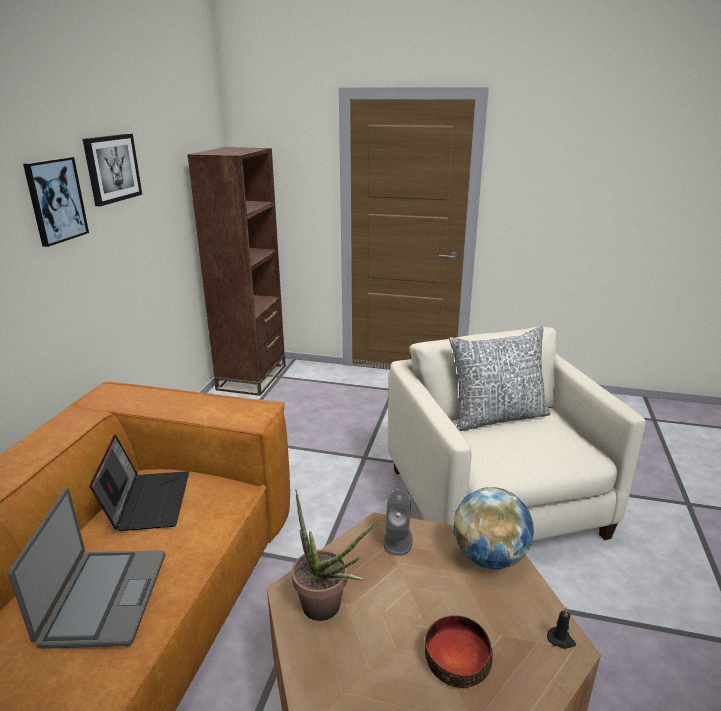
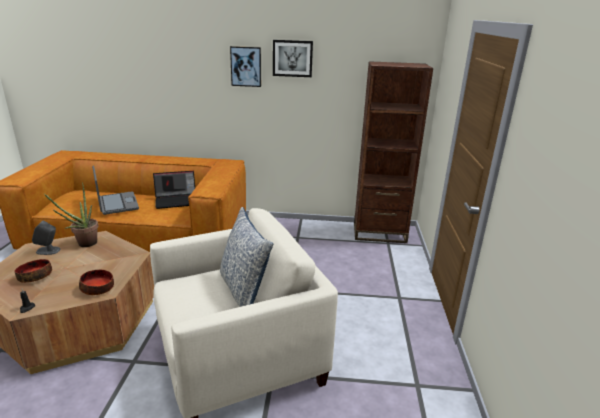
camera: 80 degrees right, 0 degrees up
(103, 598) = (117, 204): laptop -> laptop turned 105 degrees counterclockwise
(398, 540) = (124, 260): grey speaker -> grey speaker (48, 250)
(489, 557) = (98, 288): globe -> bowl

